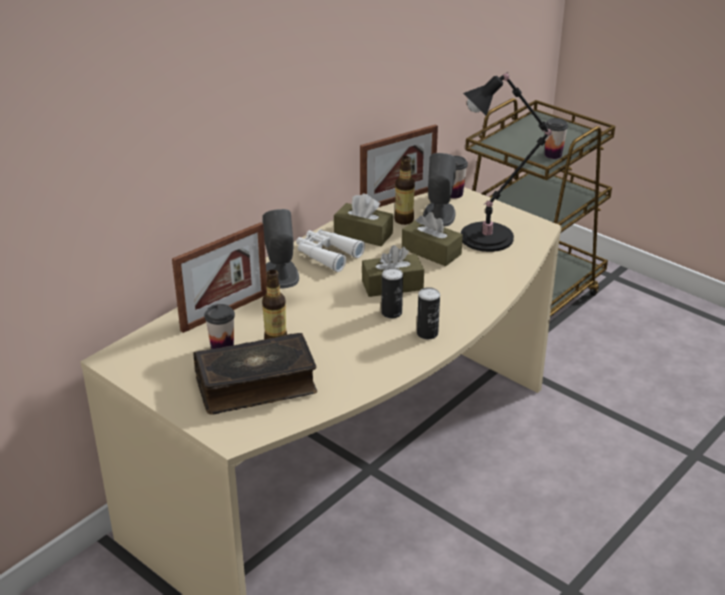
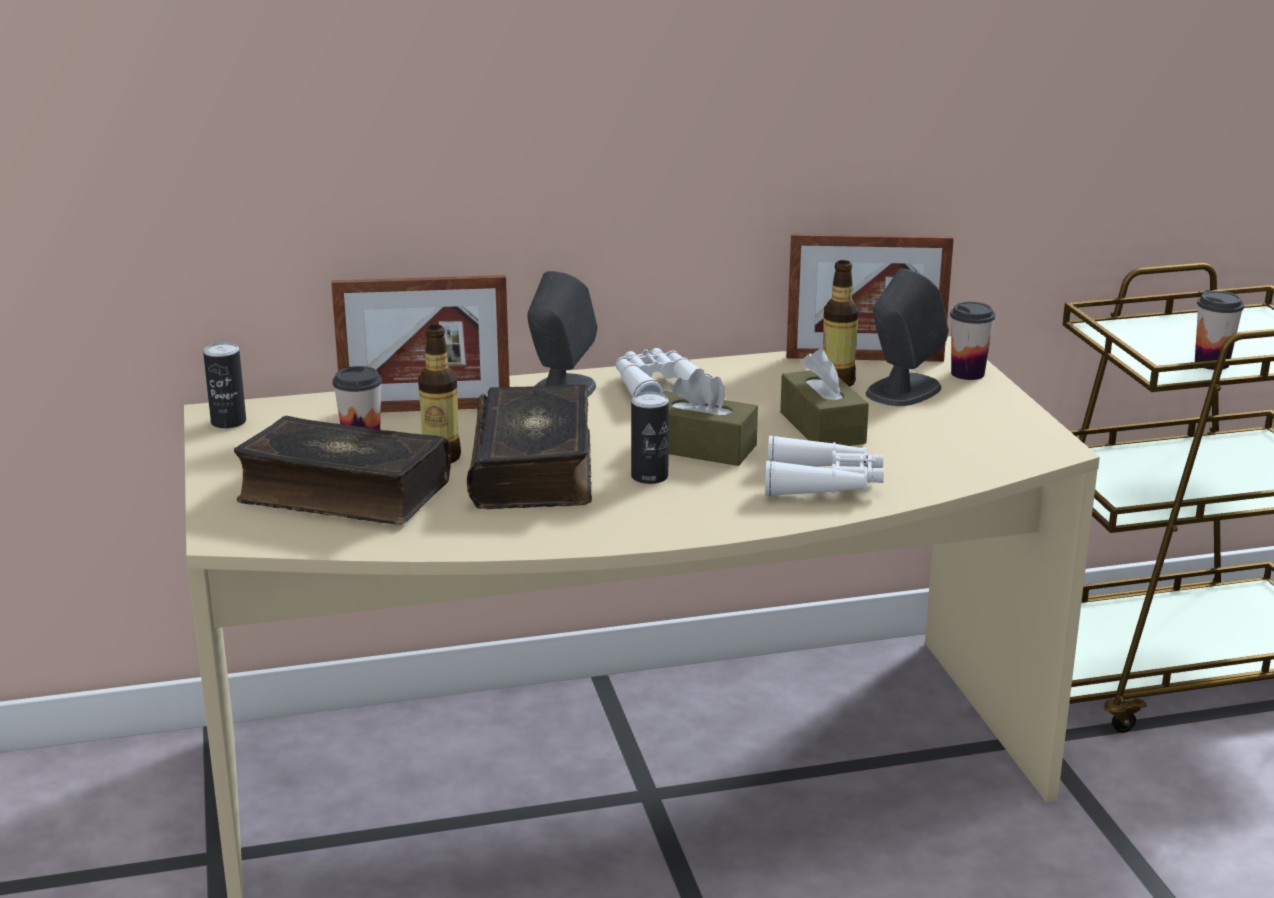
camera: 35 degrees right, 10 degrees down
(331, 329) = (535, 468): none -> book
(363, 234) = (749, 381): brown tissue box -> none
(427, 333) = (665, 515): can -> can (228, 422)
(472, 286) = (824, 484): none -> white binoculars
(491, 237) = (950, 437): black table lamp -> none

